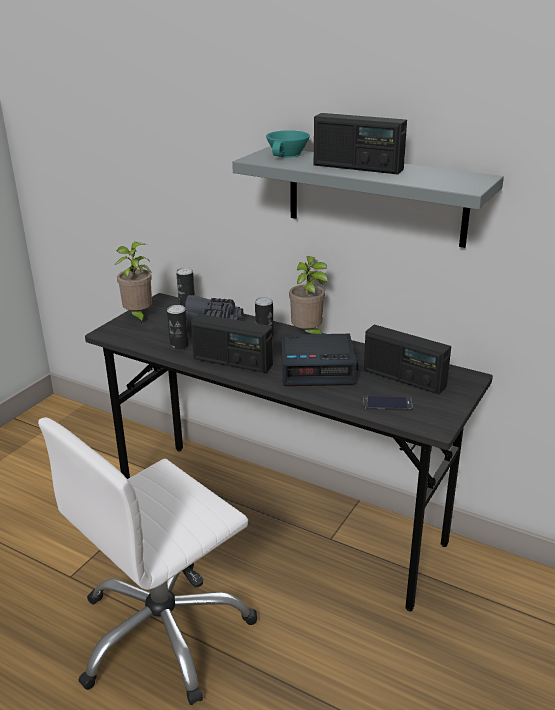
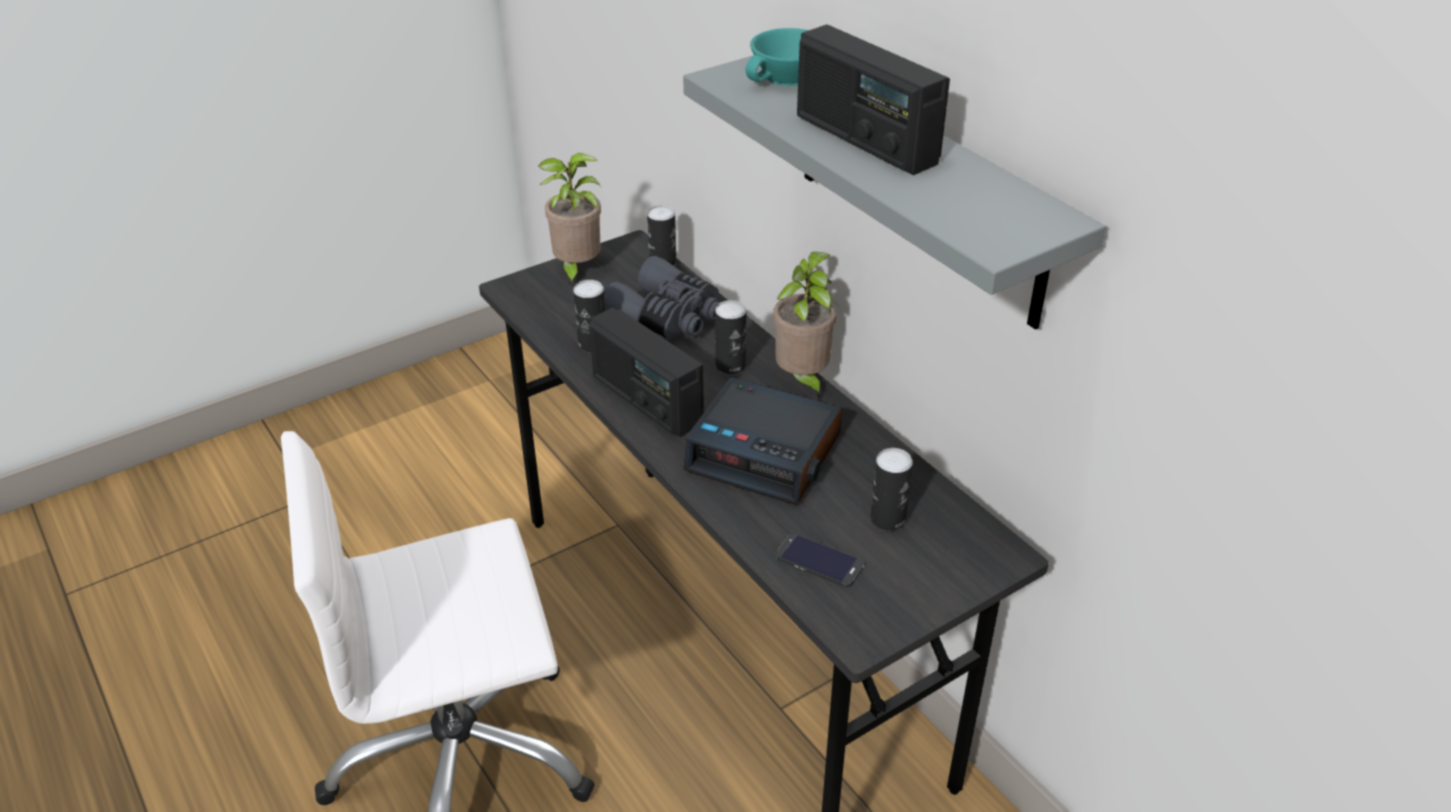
camera: 25 degrees right, 10 degrees up
(404, 378) = (887, 519): radio -> can

